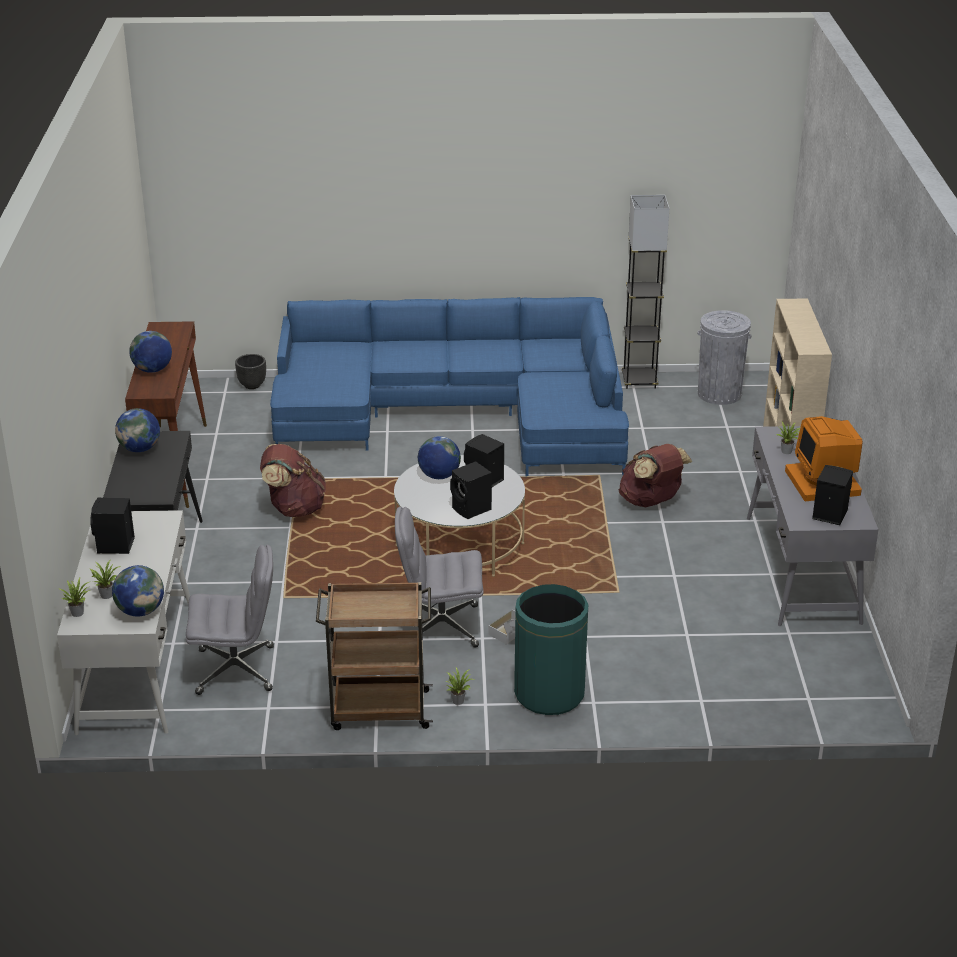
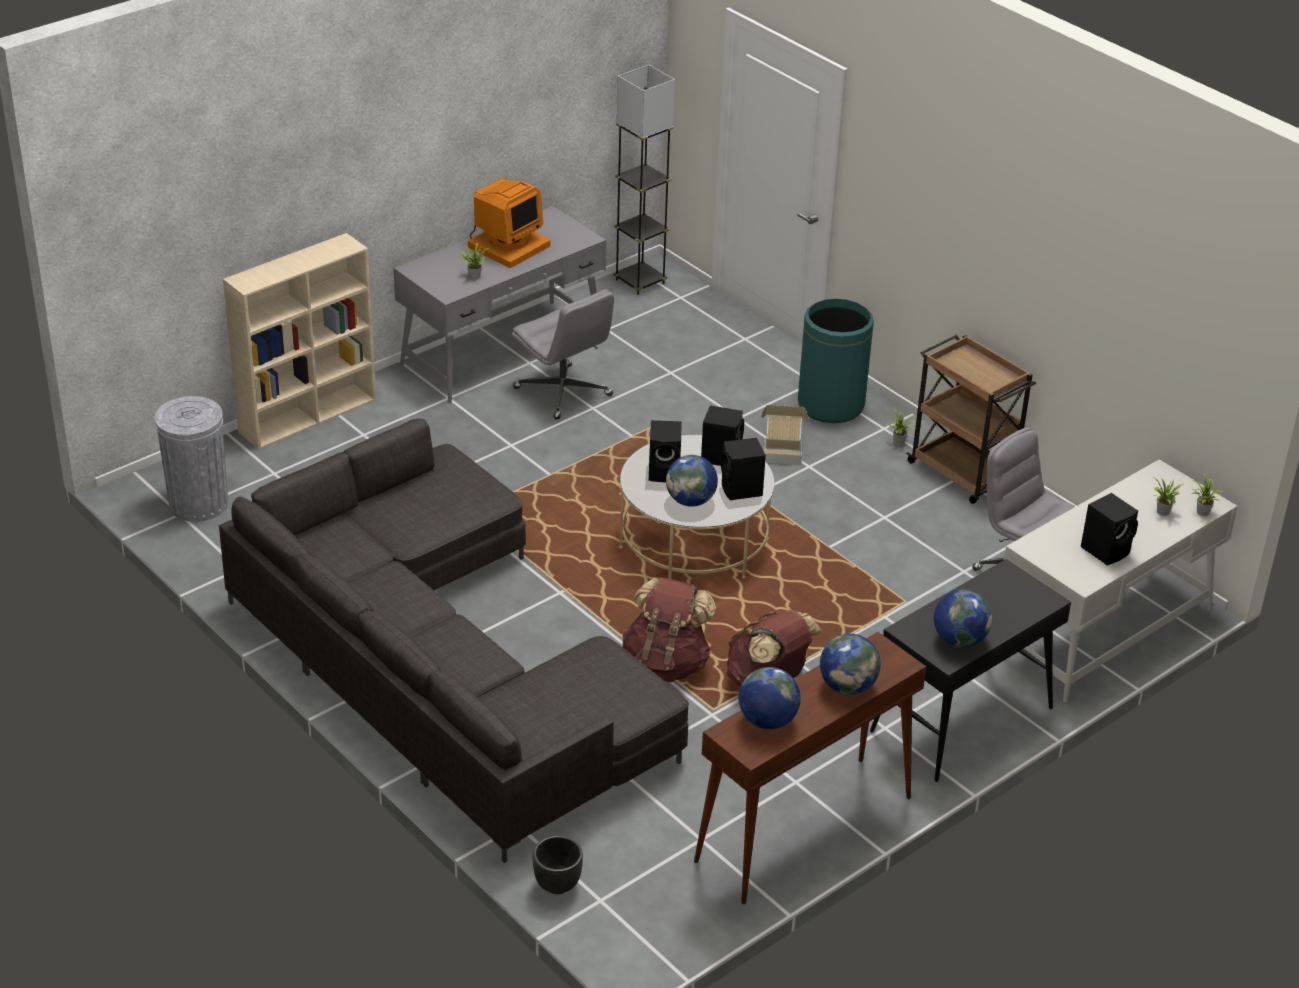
camera: 130 degrees left, 5 degrees up
(140, 611) = (1150, 482): globe -> globe (767, 721)
(440, 627) = (824, 494): grey office chair -> grey office chair (564, 392)
(458, 413) = (439, 668): blue sofa -> grey sofa
(639, 381) = (221, 569): grey floor lamp -> grey floor lamp (640, 282)
(651, 501) = (482, 464): brown backpack -> brown backpack (666, 664)
(828, 514) = (557, 230): black speaker -> black speaker (741, 490)

